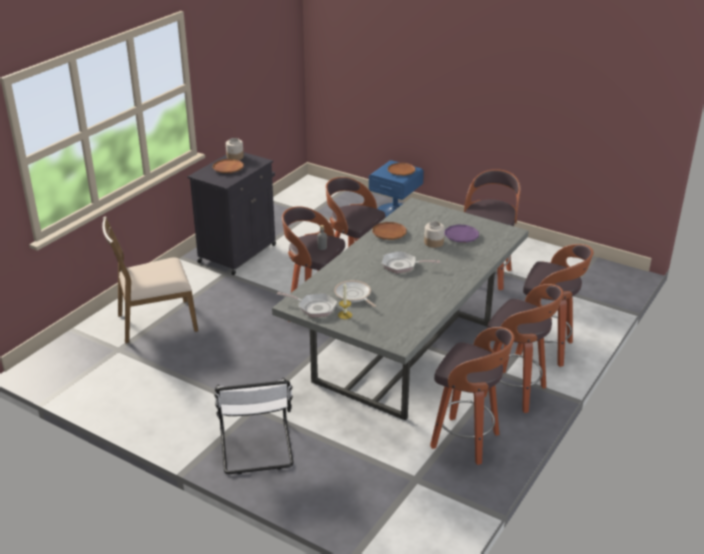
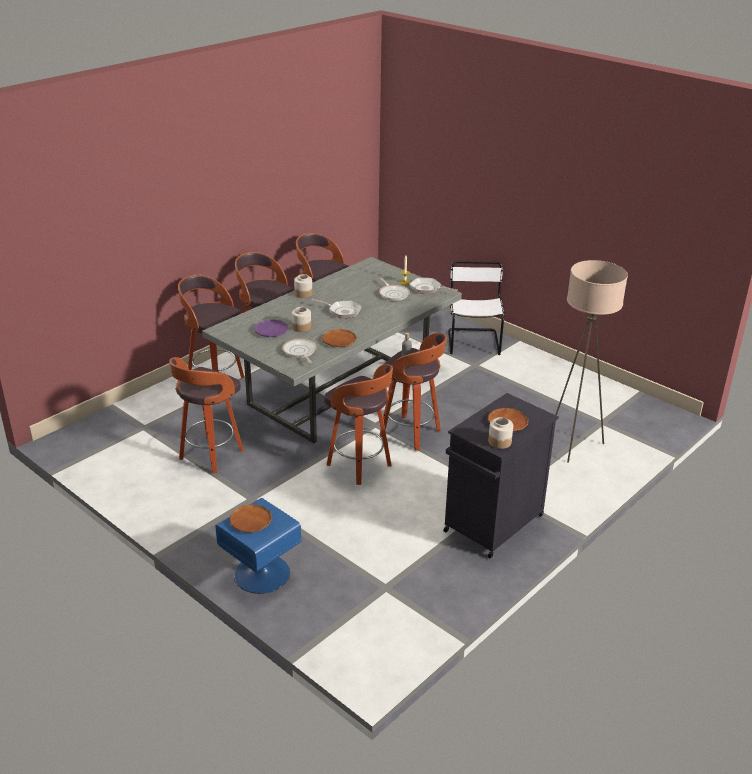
camera: 170 degrees left, 0 degrees up
(156, 322) = (573, 445): brown chair -> beige floor lamp
(420, 219) = (300, 352): none -> frying pan
(457, 283) = (303, 294): none -> jar

